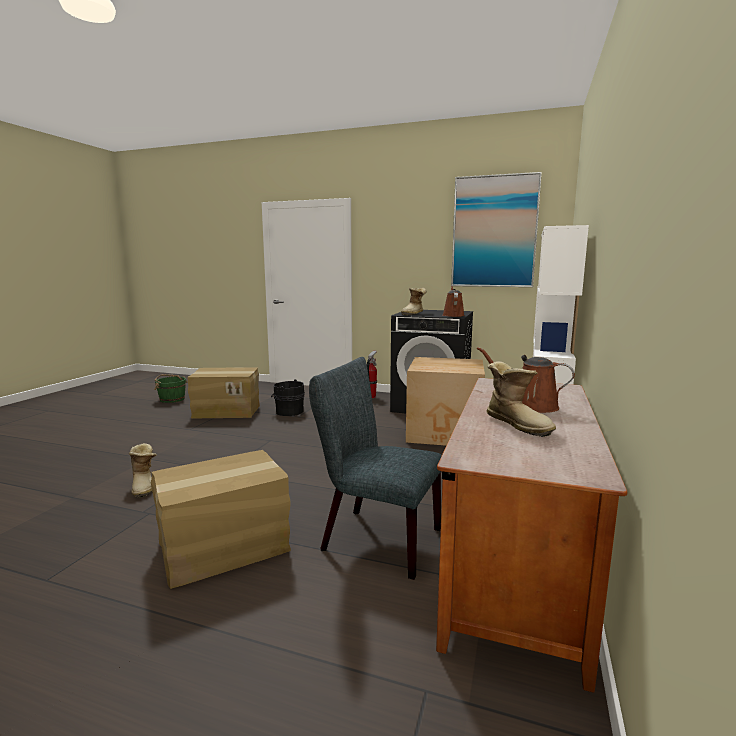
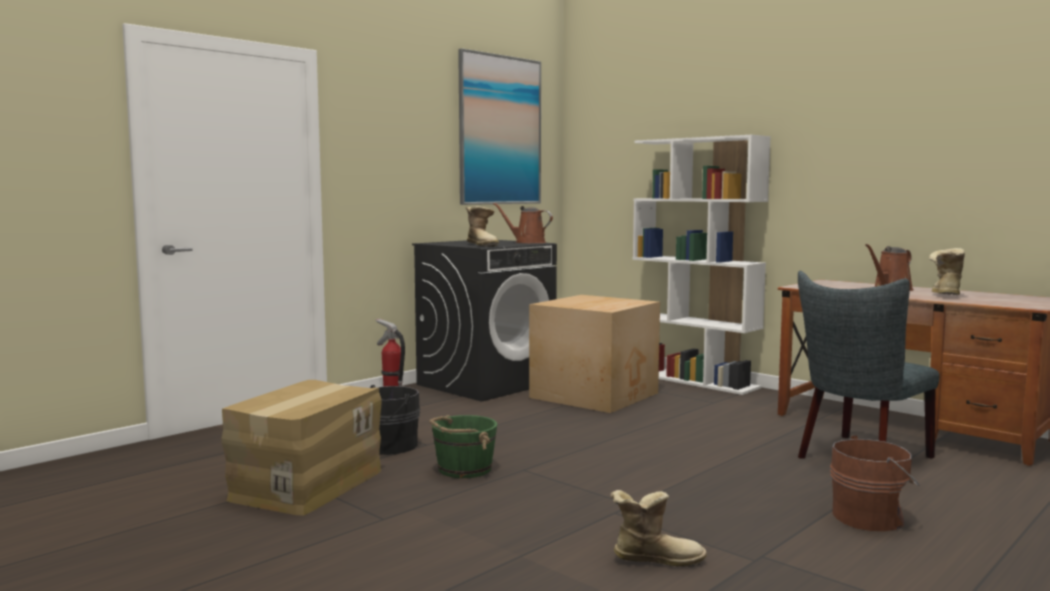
camera: 65 degrees left, 5 degrees down
(172, 399) = (98, 528): green bucket -> green bucket (463, 469)
(224, 547) = (871, 517): cardboard box -> brown bucket
(518, 424) = (945, 295): boot -> boot turned 60 degrees counterclockwise

